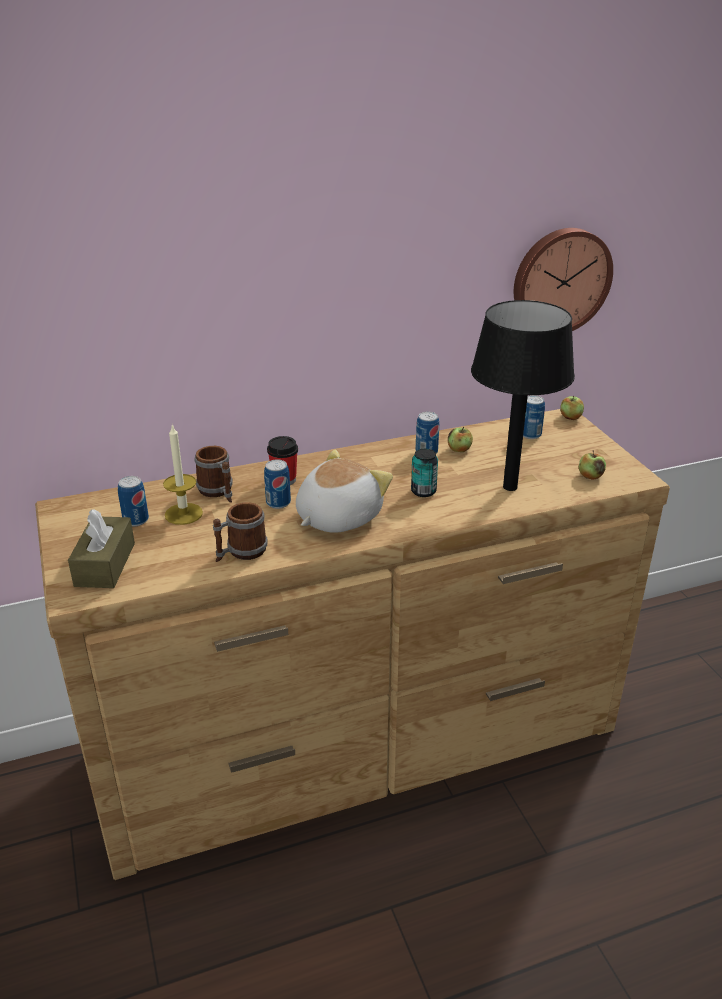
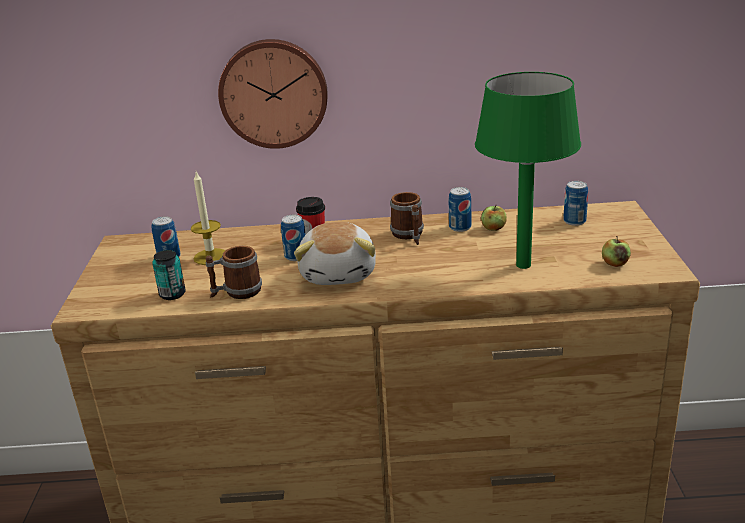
camera: 20 degrees right, 5 degrees down
(105, 564) = (121, 288): brown tissue box -> none
(218, 492) = (251, 243): mug -> mug (409, 236)
(337, 517) = (339, 273): plush toy -> plush toy turned 120 degrees clockwise
(423, 491) = (435, 260): can -> can (172, 294)
(510, 487) = (523, 265): black table lamp -> green table lamp
(560, 280) = (617, 66): wall clock -> wall clock (273, 93)
(570, 417) = (627, 210): apple -> none

